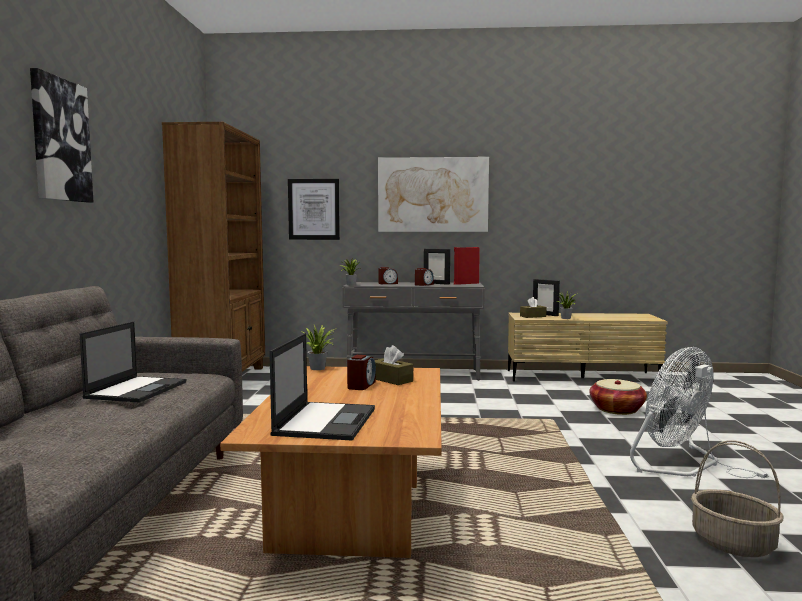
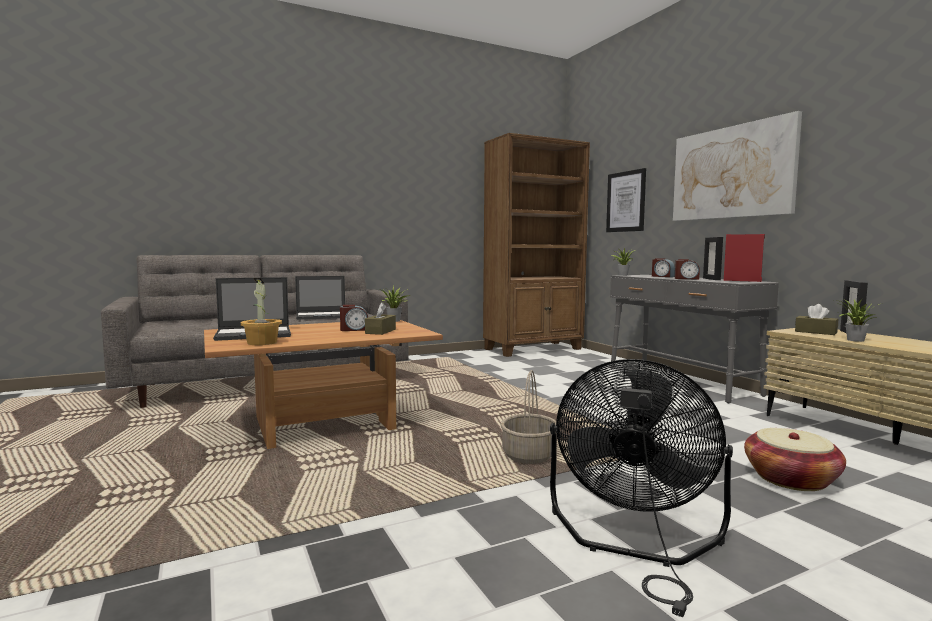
camera: 60 degrees right, 0 degrees up
(60, 140) = (363, 165): picture -> none
(405, 422) = (261, 342): none -> potted plant
(690, 464) = (637, 545): white fan -> black fan
(734, 543) = (386, 586): basket -> basket (529, 455)

